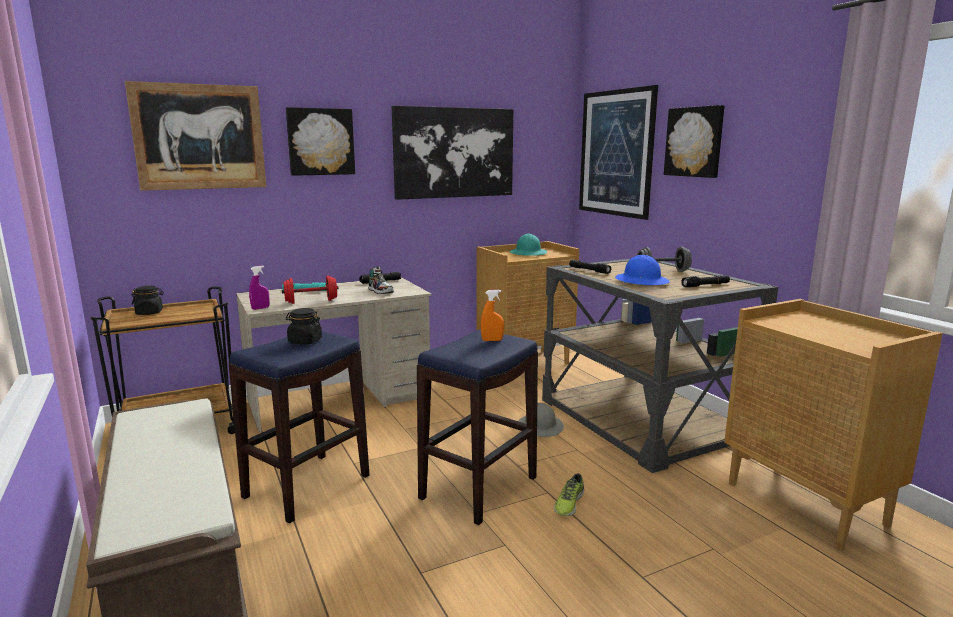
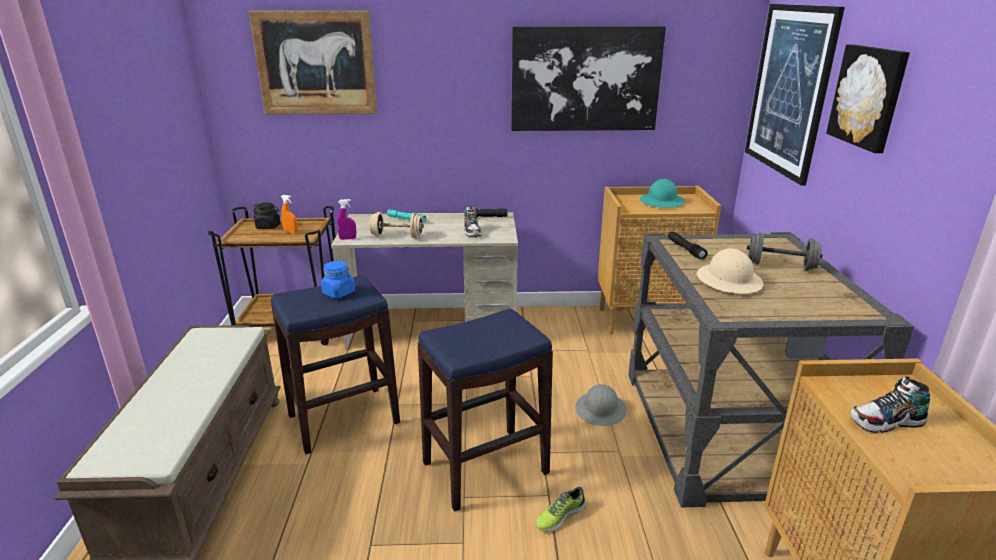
camera: 25 degrees right, 10 degrees up
(304, 341) = (338, 293): black jar -> blue jar
(311, 301) = (397, 236): red dumbbell -> beige dumbbell
(320, 142) = (432, 67): picture -> none
(492, 340) = (504, 329): orange spray bottle -> orange spray bottle (291, 232)
(642, 281) = (729, 280): blue hard hat -> beige hard hat
(705, 285) = (808, 304): black flashlight -> none
(817, 330) = (886, 422): none -> shoe

